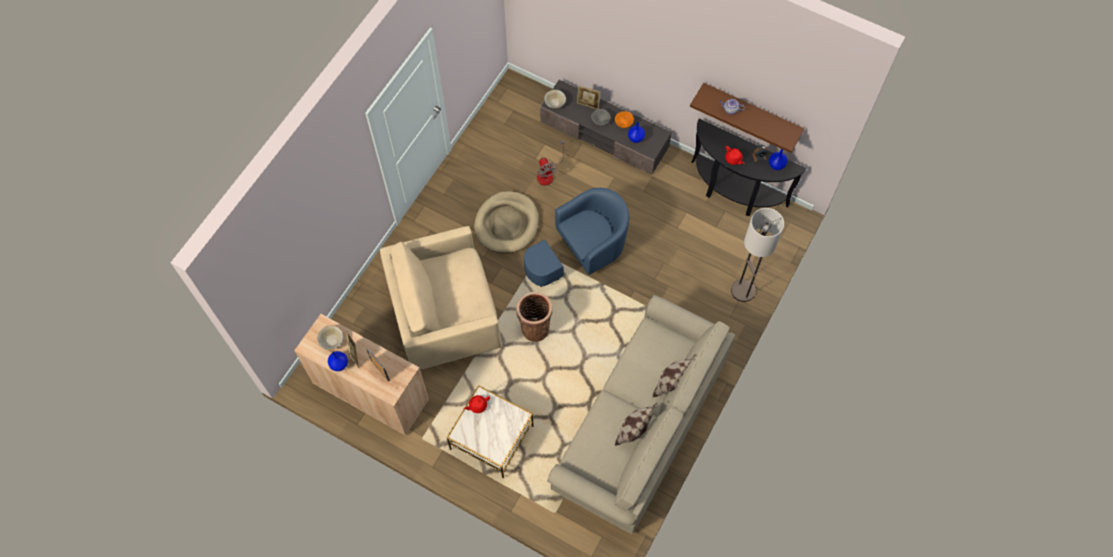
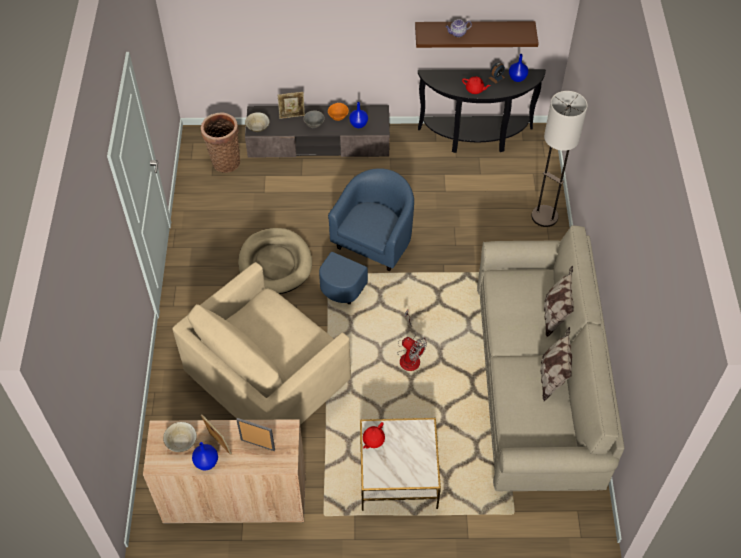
camera: 30 degrees left, 10 degrees down
(535, 327) = (369, 345): basket -> basket (224, 161)
(548, 173) = (286, 199): fan -> fan (409, 355)

